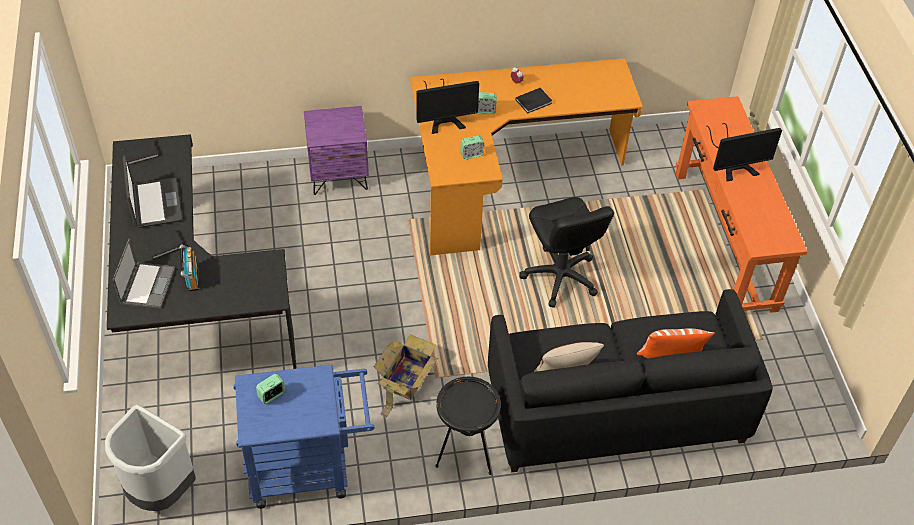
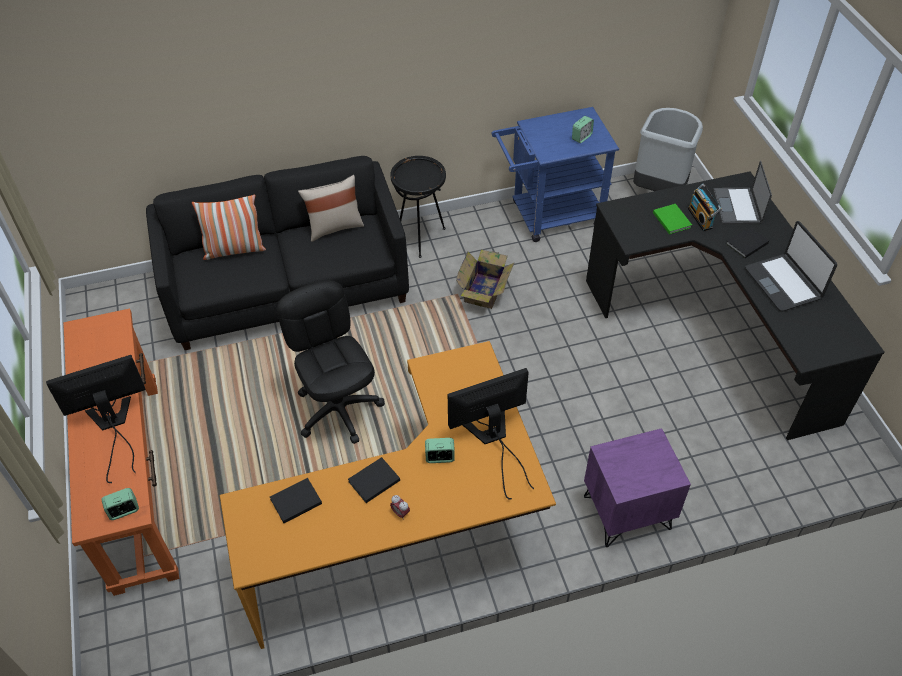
camera: 175 degrees right, 0 degrees up
(141, 153) = (840, 340): black book -> black book (294, 501)
(221, 279) = (672, 219): none -> green book
(471, 154) = (448, 387): alarm clock -> alarm clock (124, 511)

